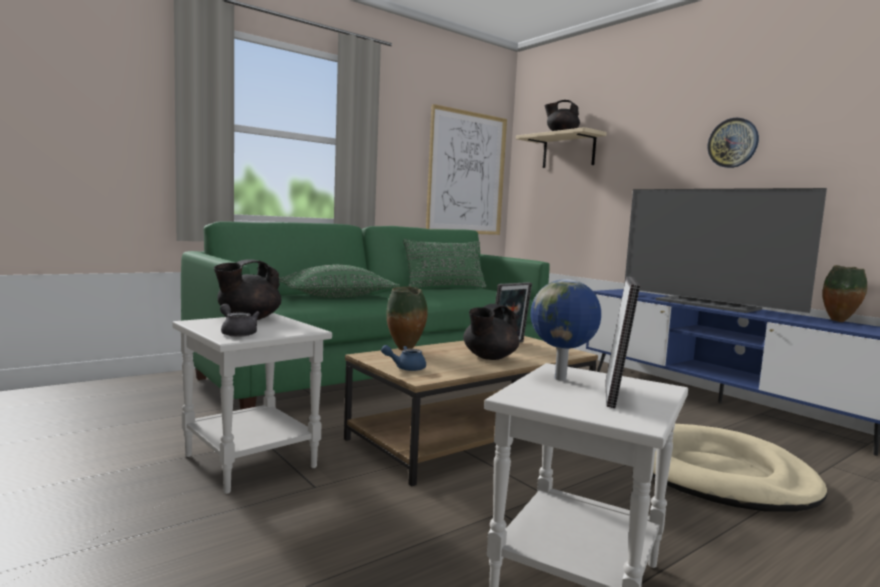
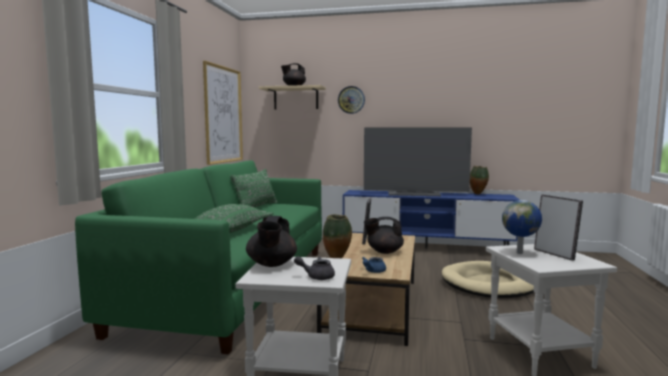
camera: 40 degrees left, 0 degrees up
(489, 357) = (384, 251): black teapot -> black teapot turned 90 degrees clockwise
(733, 143) = (411, 99): wall clock -> wall clock (351, 100)

